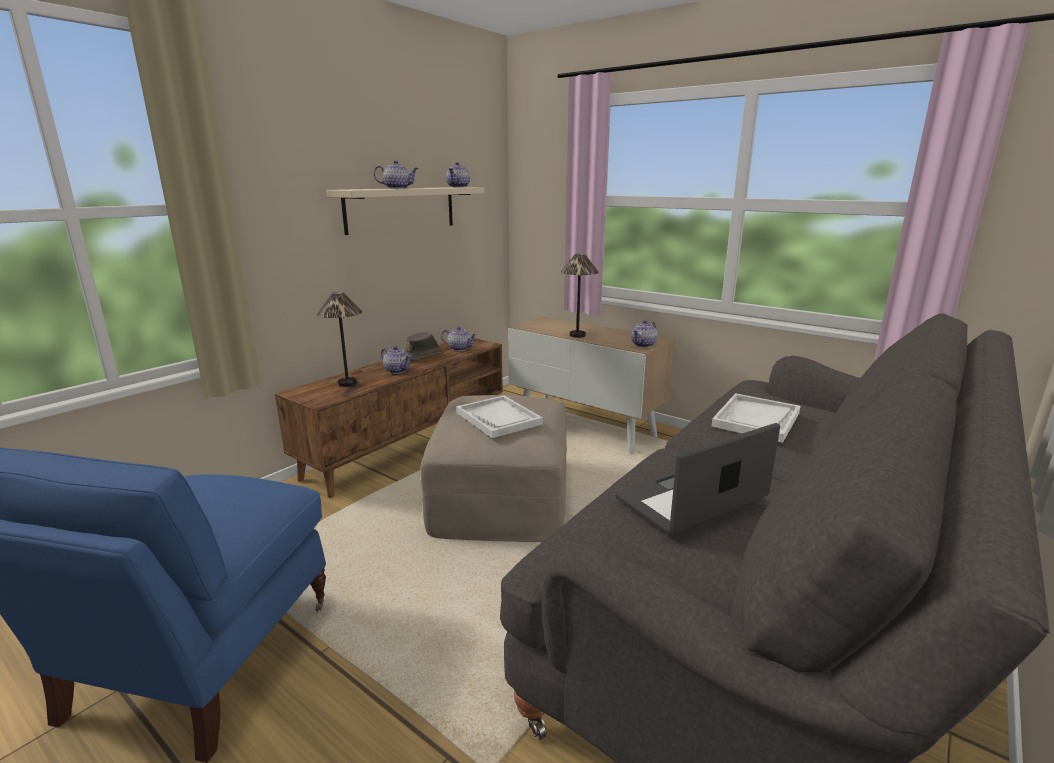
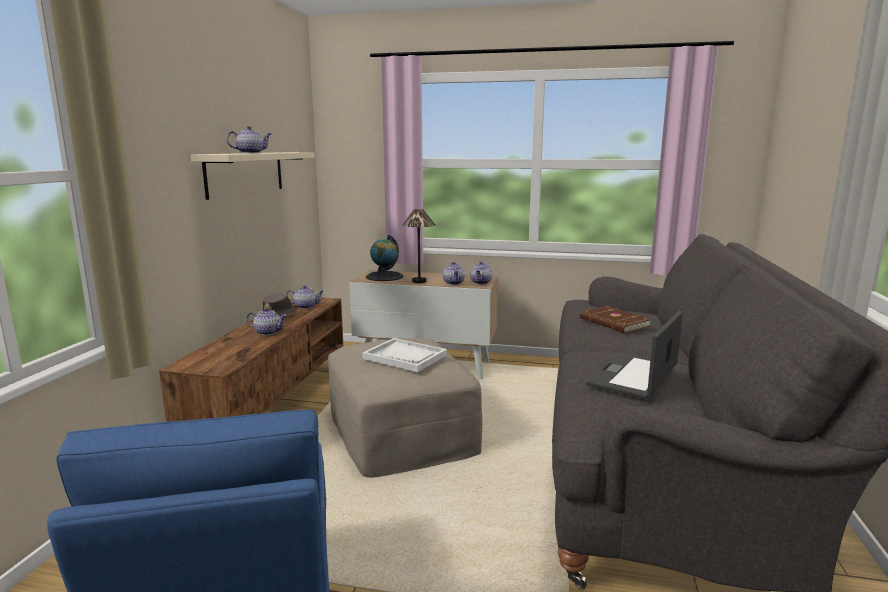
camera: 25 degrees left, 5 degrees down
(348, 383) = (231, 350): table lamp -> none
(458, 187) = (290, 152): teapot -> teapot (454, 283)
(549, 326) = (384, 276): none -> globe
(756, 420) = (614, 322): white tray -> brown book

